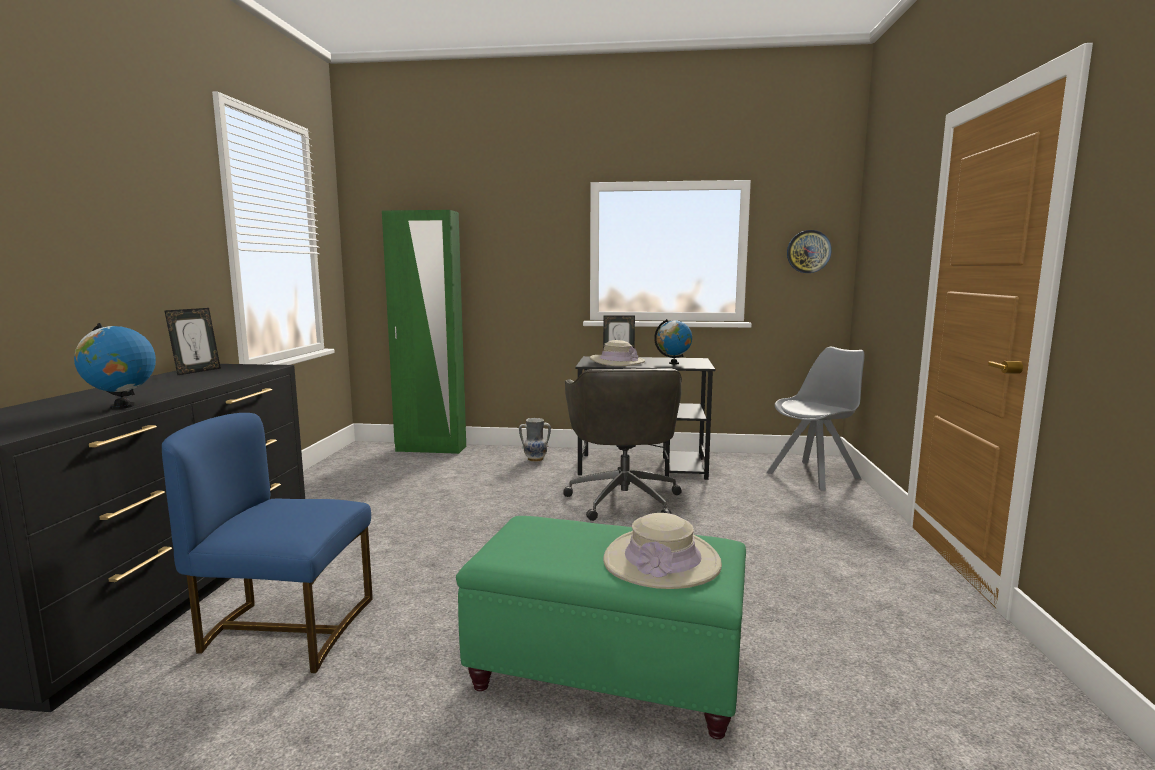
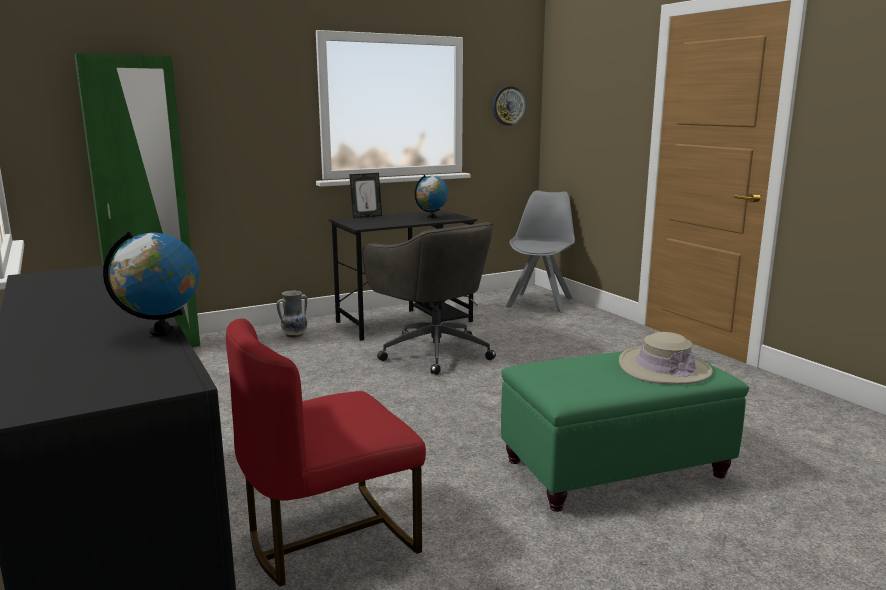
camera: 35 degrees left, 5 degrees up
(197, 371) = (48, 285): picture frame -> none
(285, 629) = (329, 537): blue chair -> red chair
(617, 362) = (380, 221): beige hat -> none

